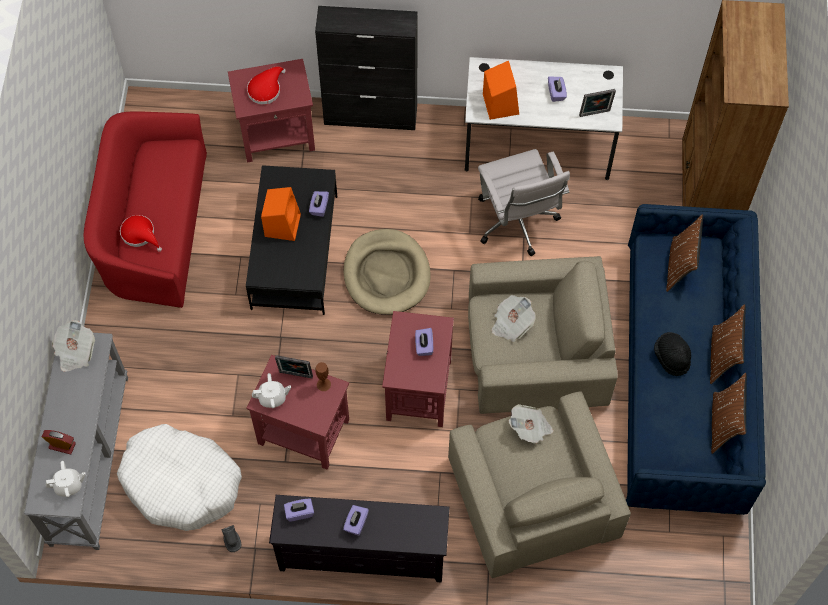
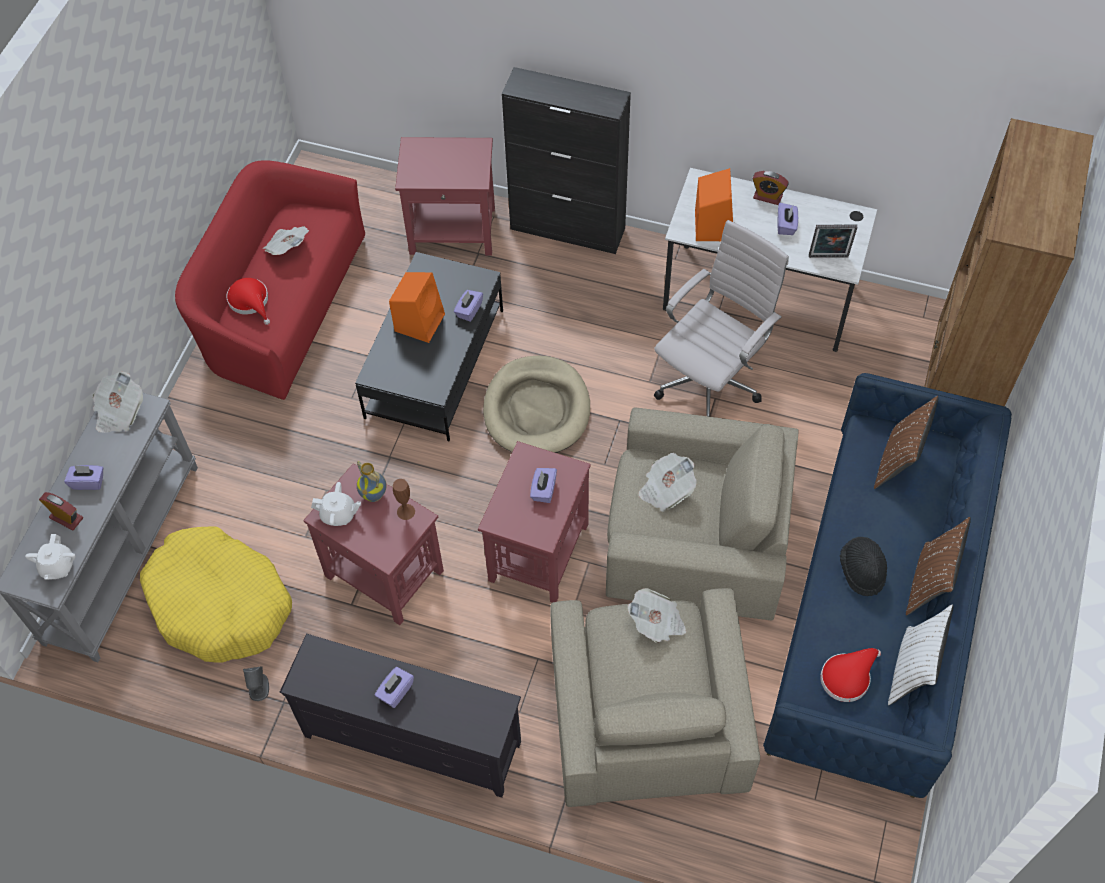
camera: 15 degrees right, 5 degrees down
(68, 485) = (57, 567): white teapot -> white teapot turned 90 degrees clockwise
(156, 182) = (288, 247): none -> newspaper
(181, 483) = (220, 603): white dog bed -> yellow dog bed
(266, 89) = (439, 163): red hat -> red hat (847, 676)
(295, 376) = (374, 494): picture frame -> vase
(299, 512) = (328, 662): purple tissue box -> purple tissue box (88, 482)
(517, 224) = (711, 382): white office chair -> white office chair turned 135 degrees counterclockwise
(536, 71) = (767, 197): none -> alarm clock
(723, 424) = (912, 670): brown pillow -> white pillow

